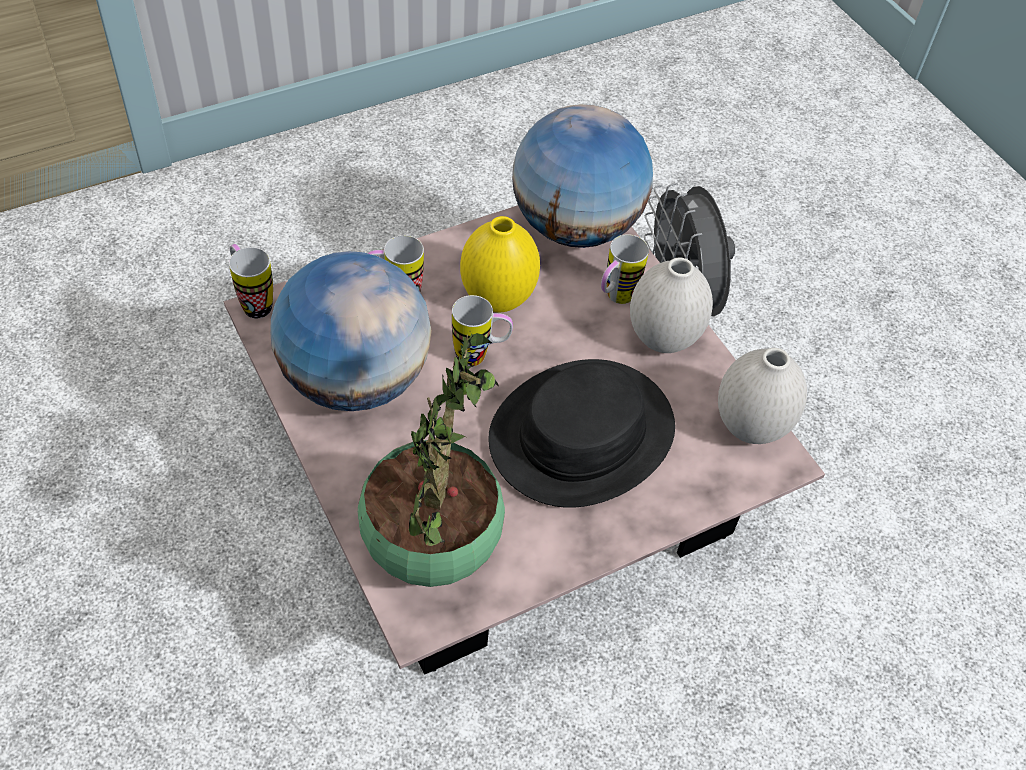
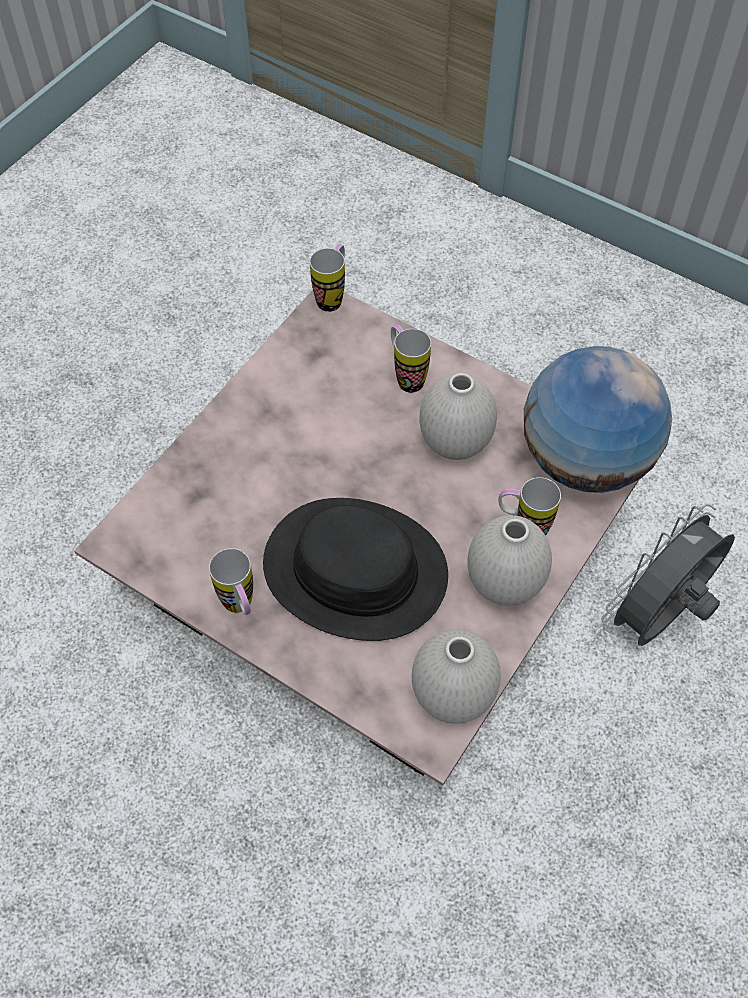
camera: 65 degrees right, 5 degrees up
(355, 379) = (305, 395): globe -> none
(432, 544) = (185, 519): potted plant -> none
(480, 356) = (386, 462): mug -> mug (241, 608)
(498, 300) = (455, 446): yellow vase -> white vase

